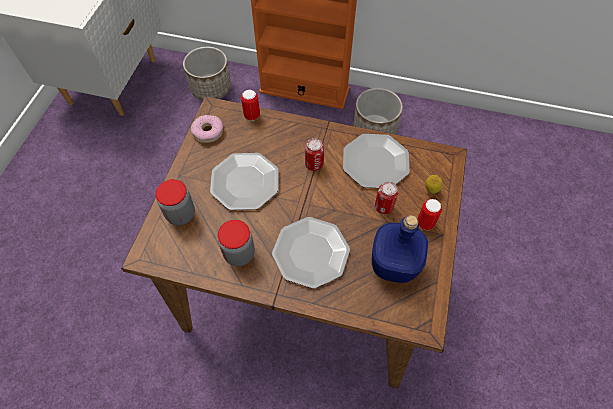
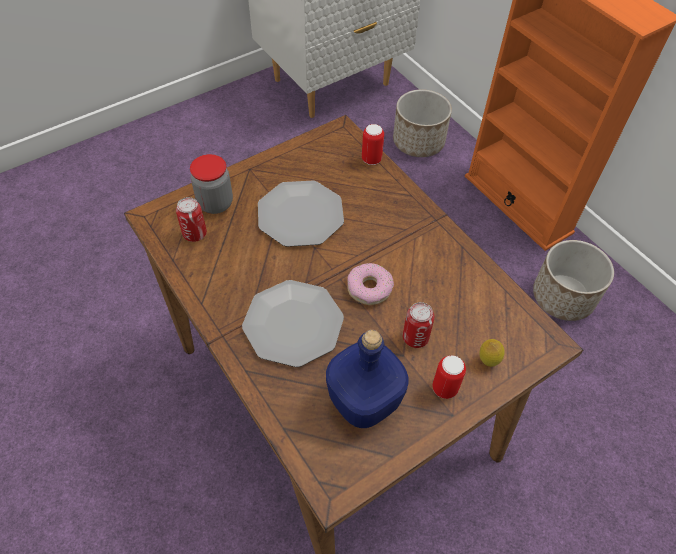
camera: 40 degrees right, 5 degrees down
(208, 132) = (314, 148): donut -> donut (369, 288)
(239, 254) = (228, 274): jar -> none
(314, 164) = (385, 245): can -> can (195, 234)
(375, 162) = (454, 287): plate -> none

